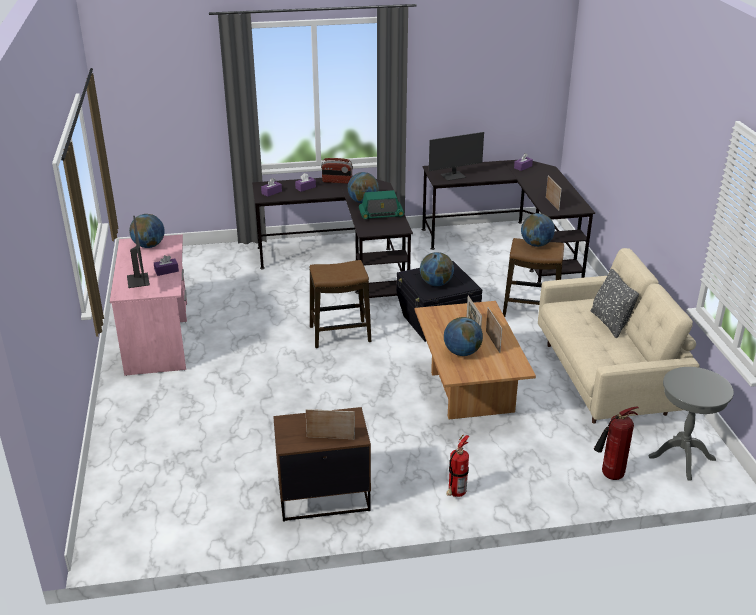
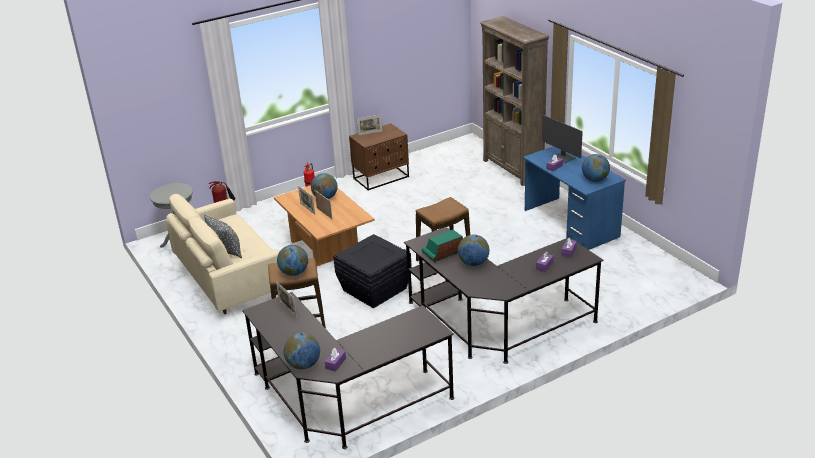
camera: 160 degrees right, 0 degrees up
(115, 446) = (513, 169): none -> brown bookcase
(158, 337) = (571, 224): pink desk -> blue desk
(337, 181) = (522, 282): radio -> none
(436, 284) = (372, 250): globe -> globe (303, 365)
(453, 176) = (408, 324): monitor -> none

